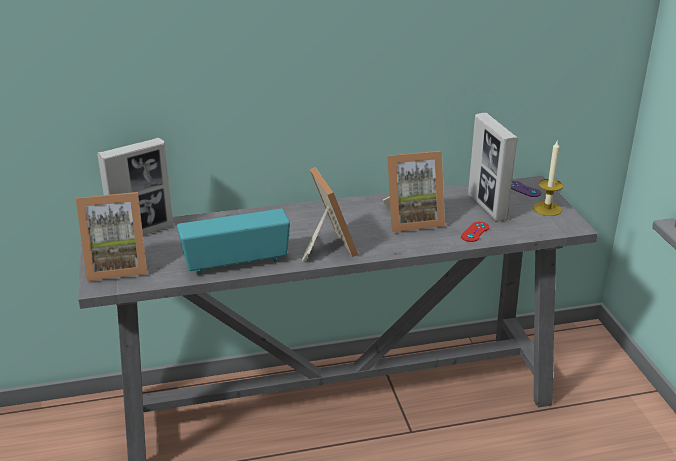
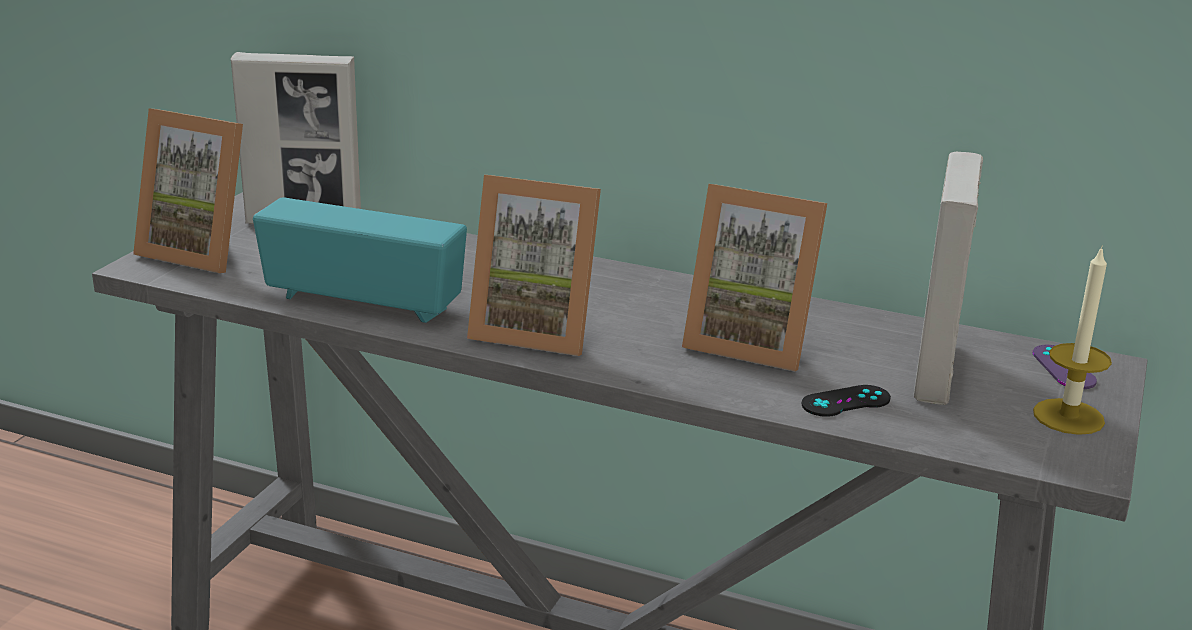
camera: 35 degrees right, 5 degrees down
(326, 246) = (537, 330): picture frame -> picture frame turned 90 degrees clockwise
(475, 232) = (846, 401): red game controller -> black game controller

